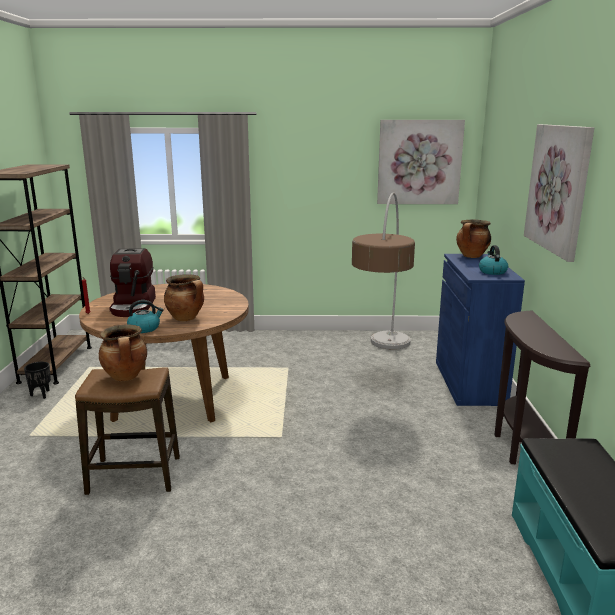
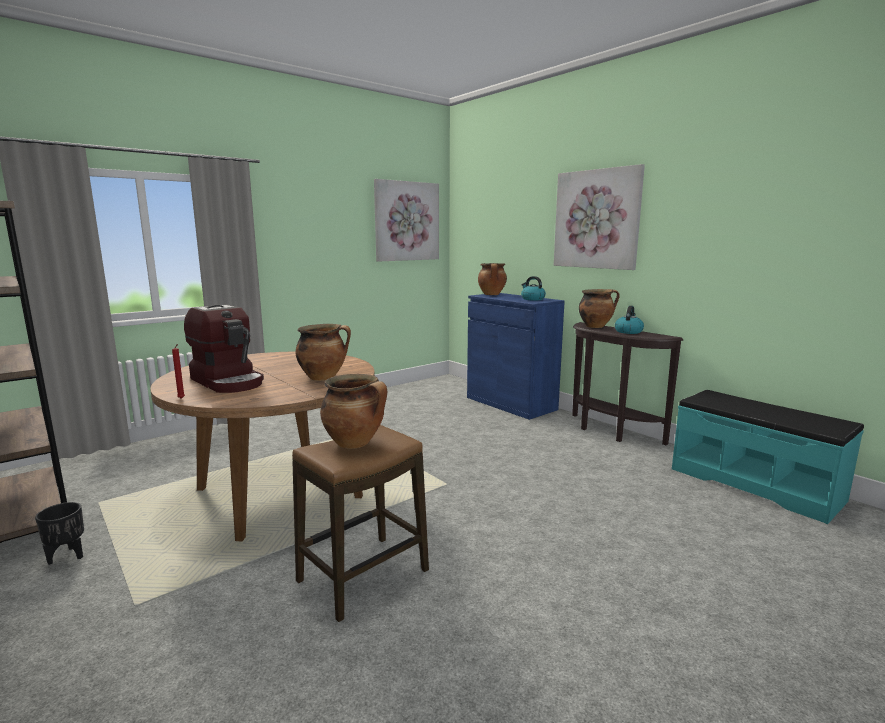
camera: 40 degrees left, 5 degrees down
(144, 328) = (299, 393): kettle -> kettle (628, 331)
(383, 363) = (430, 408): floor lamp -> none
(528, 321) = (596, 326): none -> cooking pot

